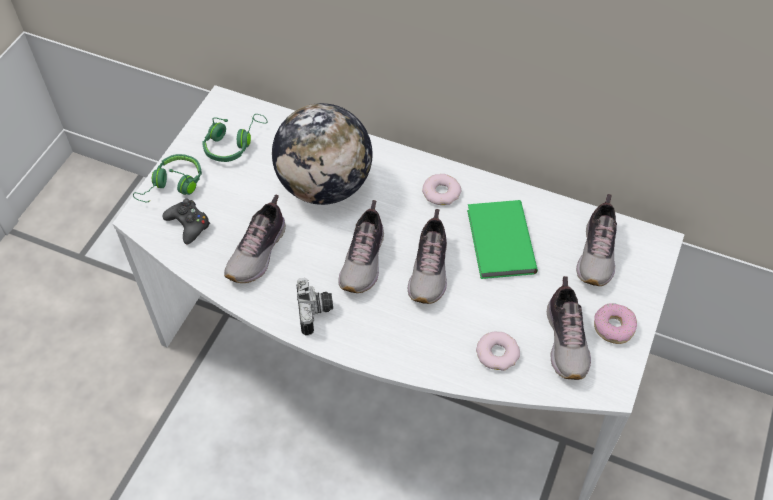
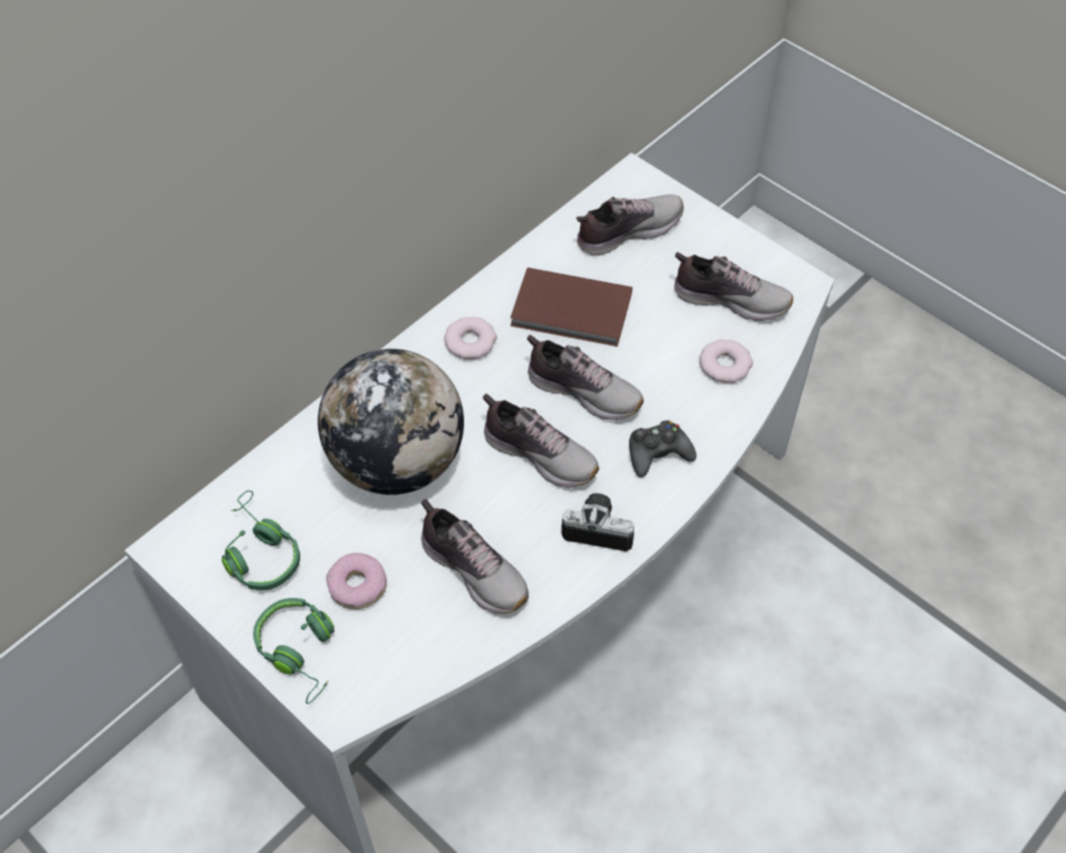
camera: 70 degrees left, 0 degrees up
(188, 224) = (385, 645): black game controller -> black game controller (658, 453)
(499, 242) = (572, 312): green book -> brown book
(597, 254) = (627, 231): shoe -> shoe turned 60 degrees counterclockwise
(614, 327) = (727, 253): donut -> donut (358, 586)

